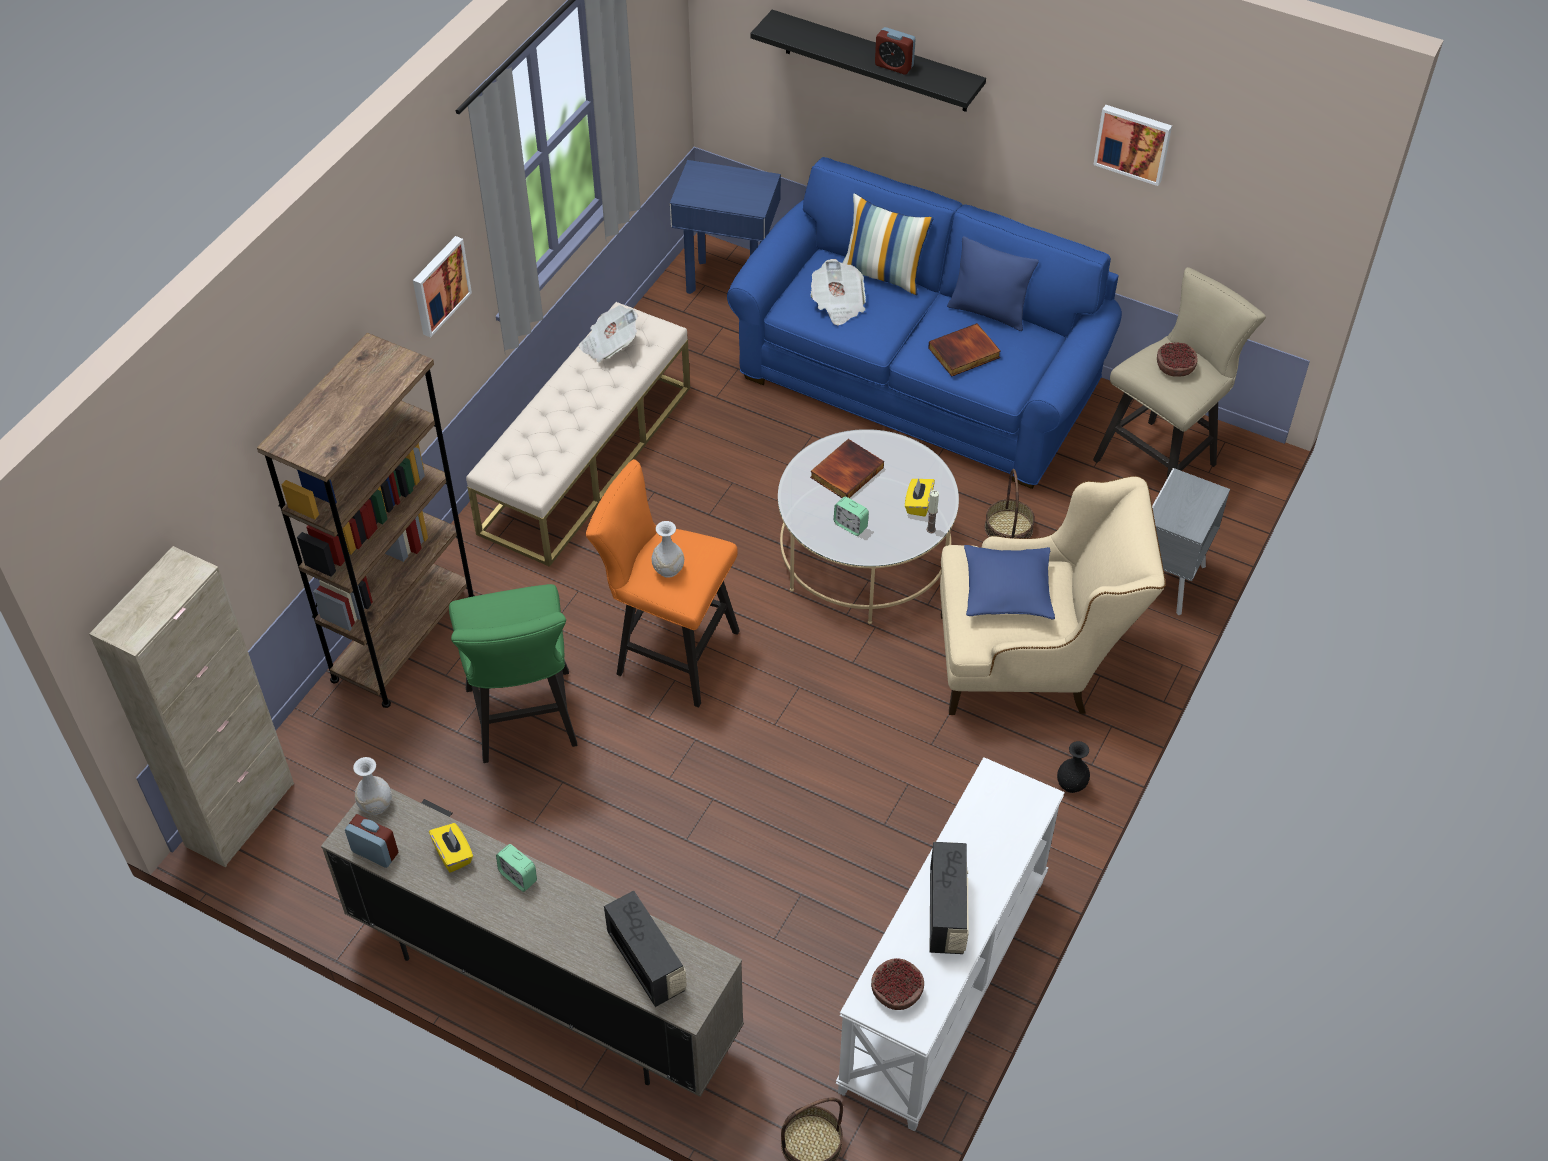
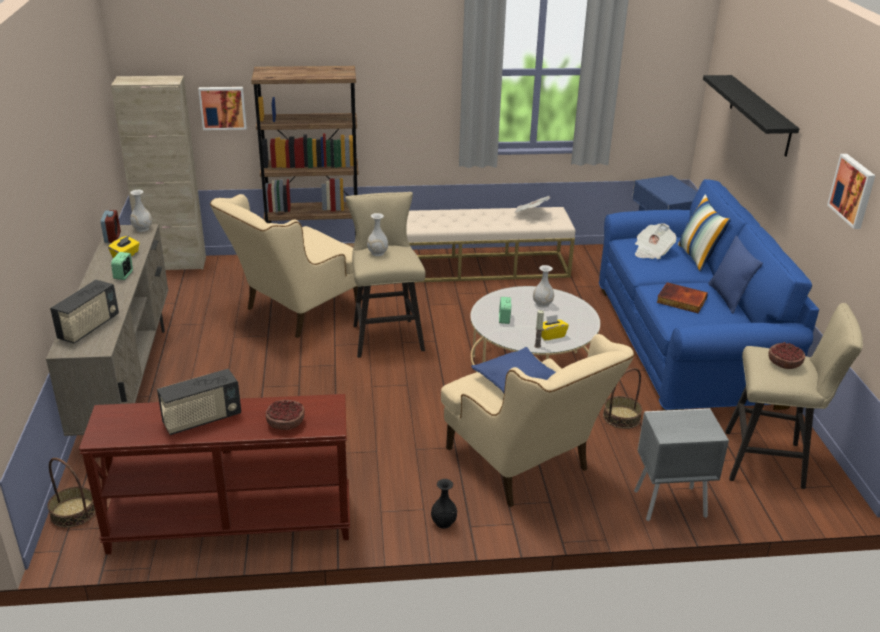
camera: 55 degrees right, 20 degrees down
(439, 285) = (425, 88): picture -> picture (223, 107)
(525, 724) = (294, 312): green stool -> beige armchair
(669, 652) = (385, 335): orange stool -> beige stool
(846, 471) = (542, 304): book -> white vase
(894, 66) = (754, 106): alarm clock -> none
(896, 991) = (123, 420): bowl -> bowl (285, 422)
(945, 985) = (230, 525): white console table -> brown console table

